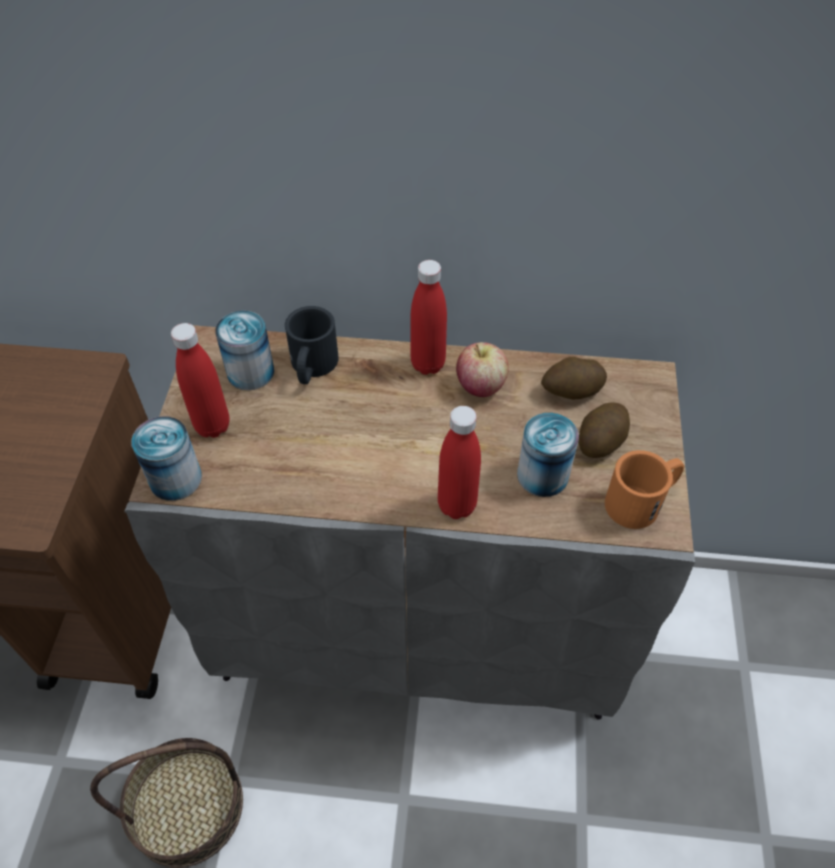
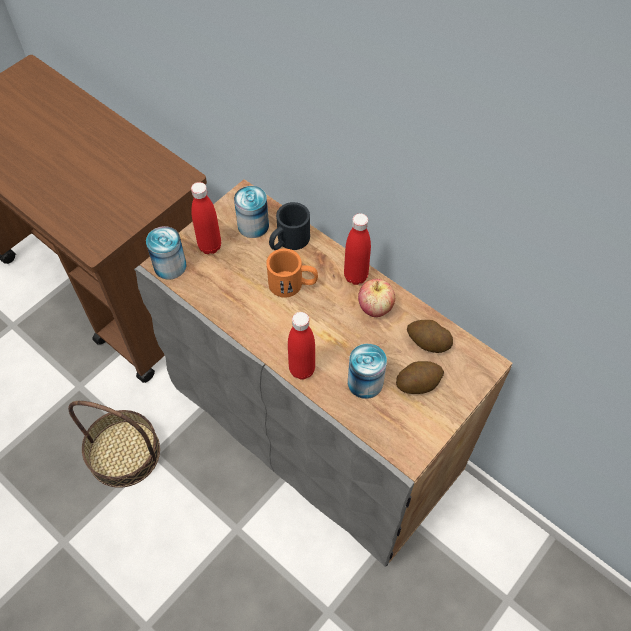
camera: 35 degrees right, 5 degrees up
(642, 500) = (410, 433): orange mug -> orange mug (293, 284)

